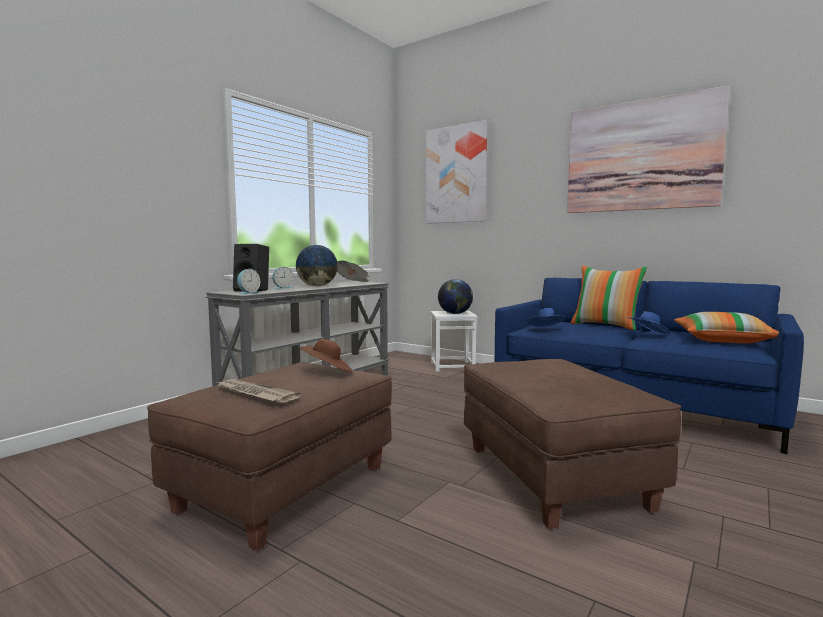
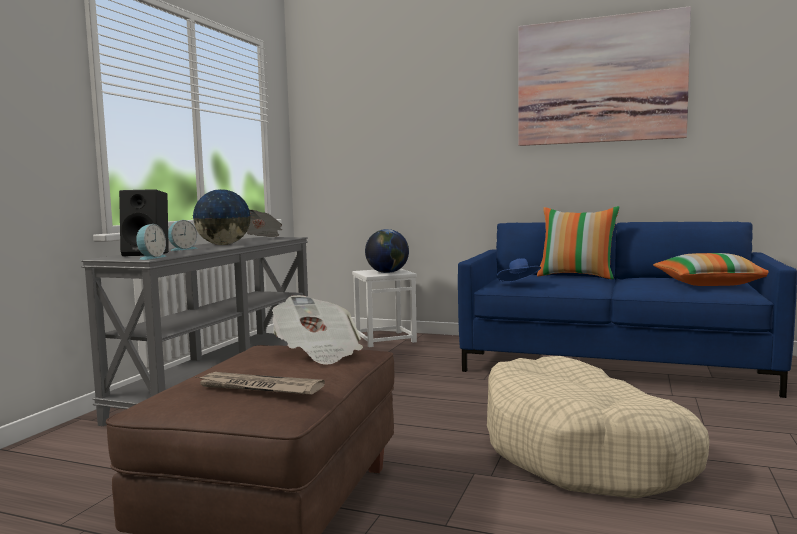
camera: 15 degrees left, 0 degrees up
(327, 372) = (318, 353): brown hat -> newspaper
(456, 175) = (375, 98): picture -> none
(553, 477) = (583, 452): brown ottoman -> beige dog bed
(648, 335) = (631, 283): blue hat -> none

